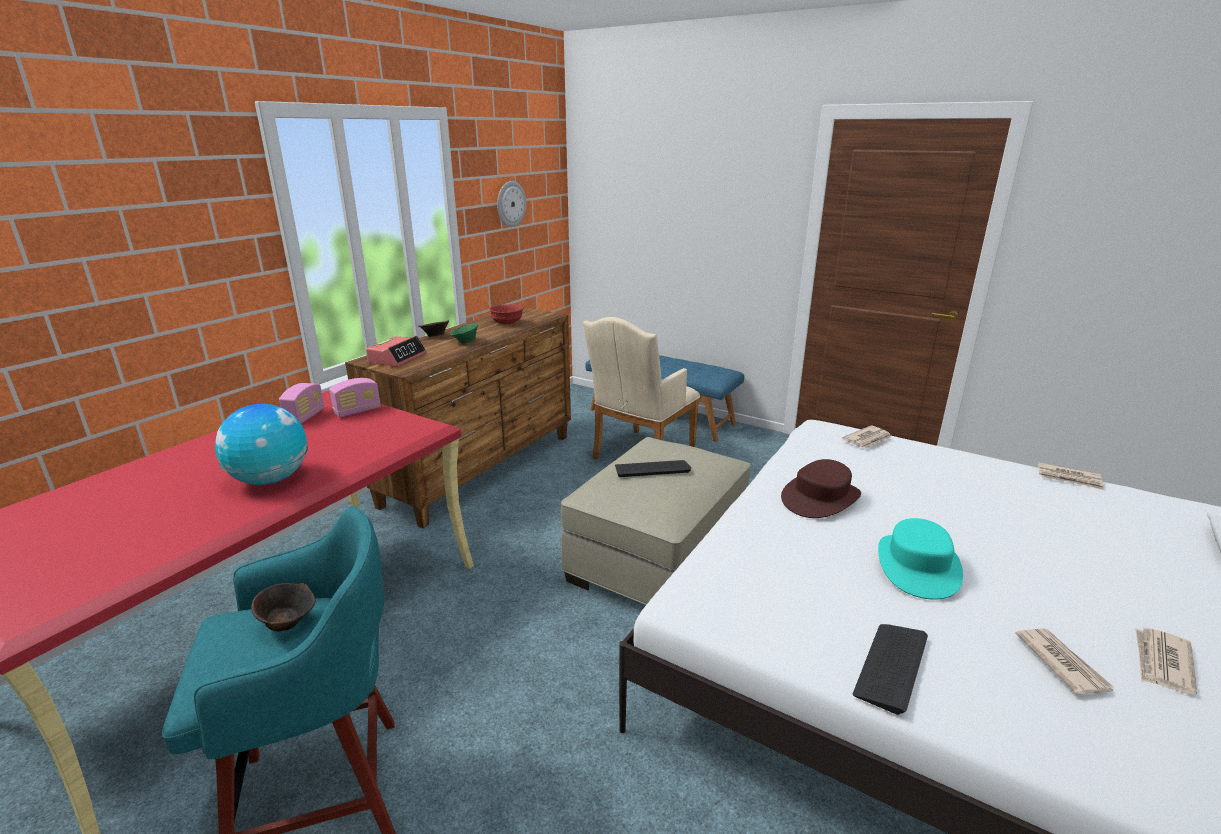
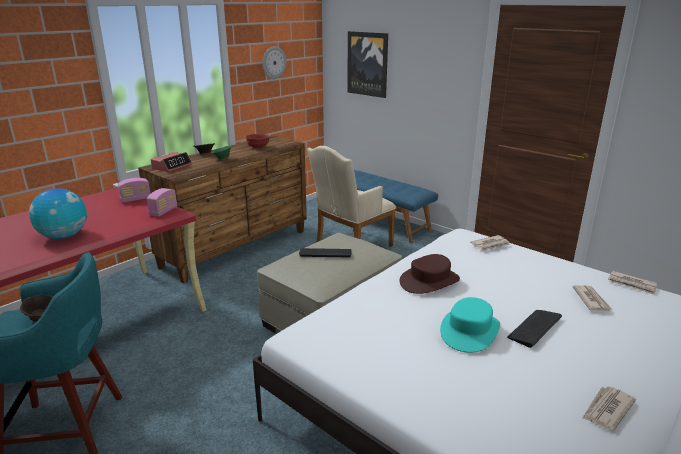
camera: 10 degrees right, 0 degrees up
(305, 417) = (102, 201): radio -> radio (163, 211)
(638, 203) = (367, 64): none -> picture
(891, 667) = (408, 388): keyboard -> keyboard (534, 328)
(1061, 663) = (530, 400): newspaper -> newspaper (591, 300)

